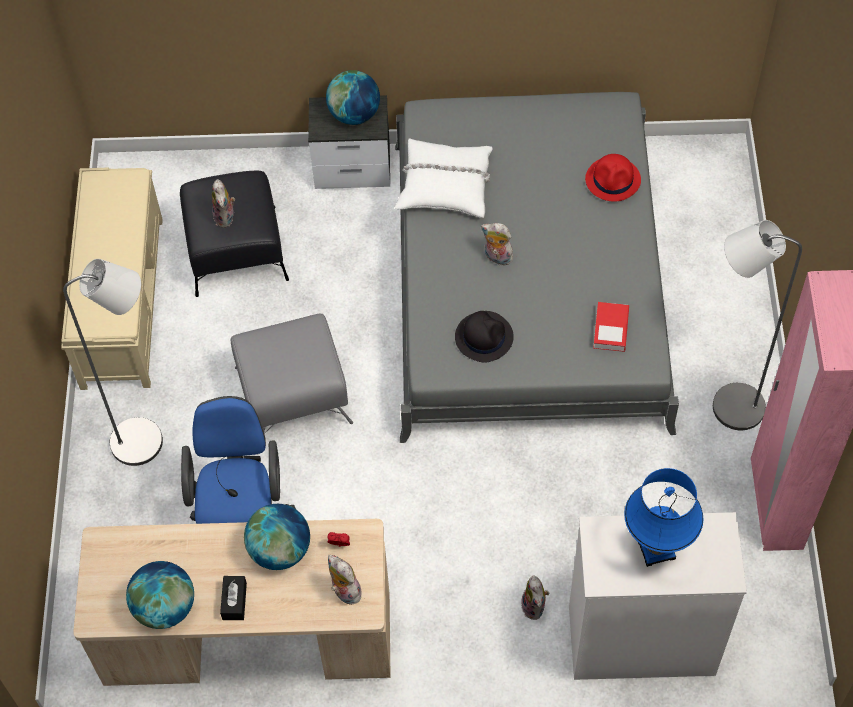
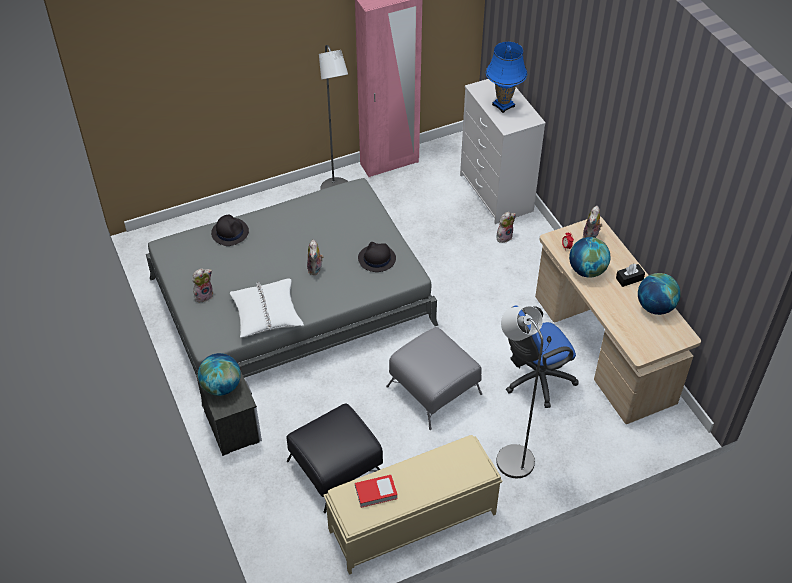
camera: 115 degrees left, 10 degrees down
(226, 217) = (342, 434): plush toy -> plush toy (204, 295)
(611, 329) = (342, 207): book -> book (376, 493)
(613, 180) = (230, 232): red hat -> black hat

